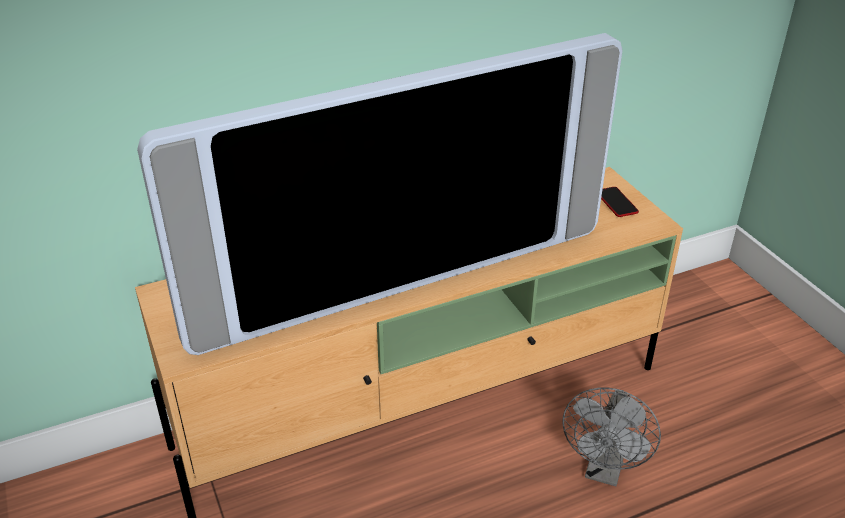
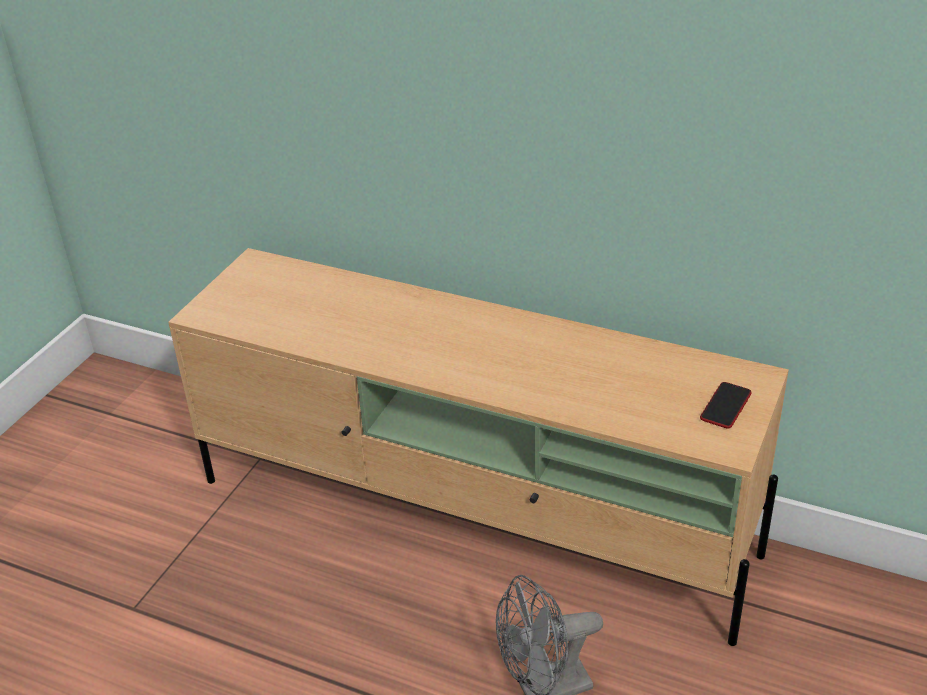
camera: 50 degrees right, 0 degrees up
(400, 277) = (419, 351): television -> none

